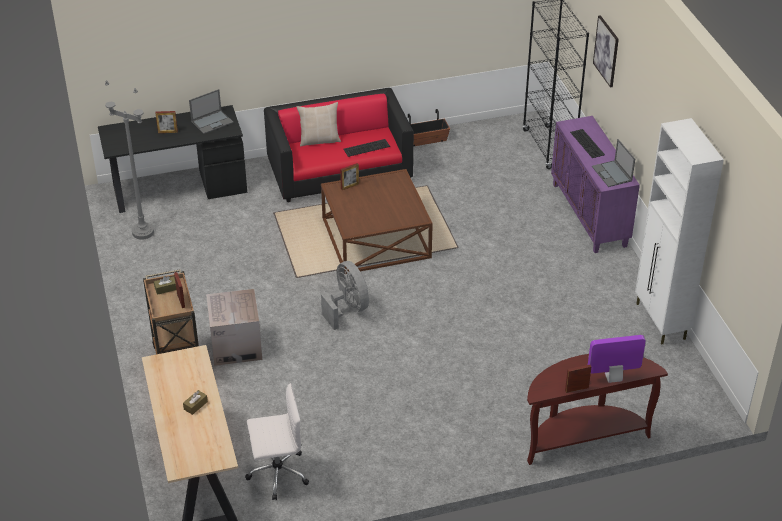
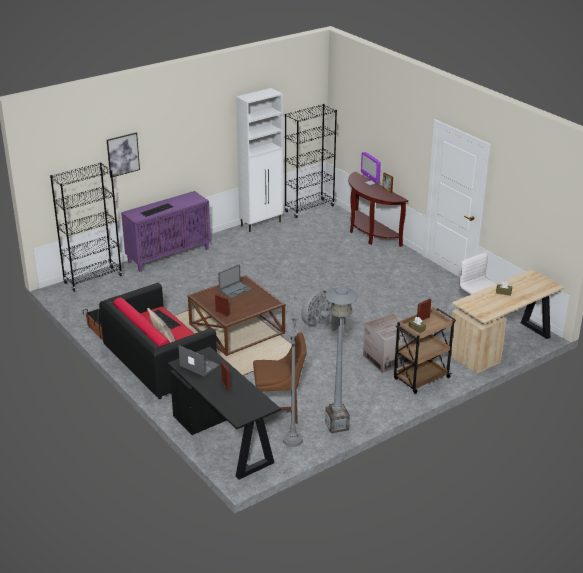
camera: 110 degrees left, 10 degrees down
(142, 268) = (336, 426): none -> grey floor lamp
(192, 233) = (279, 413): none -> brown chair
(612, 174) = (188, 199): laptop -> laptop (235, 290)
(701, 389) = (309, 209): none -> black bookcase

